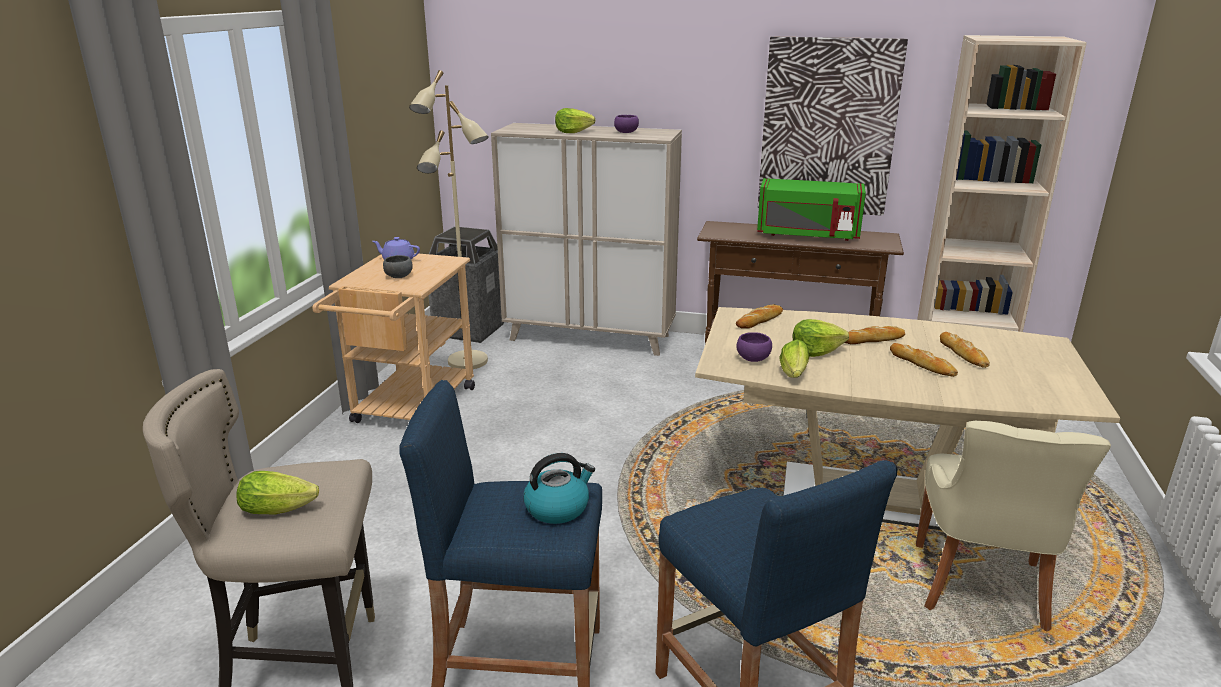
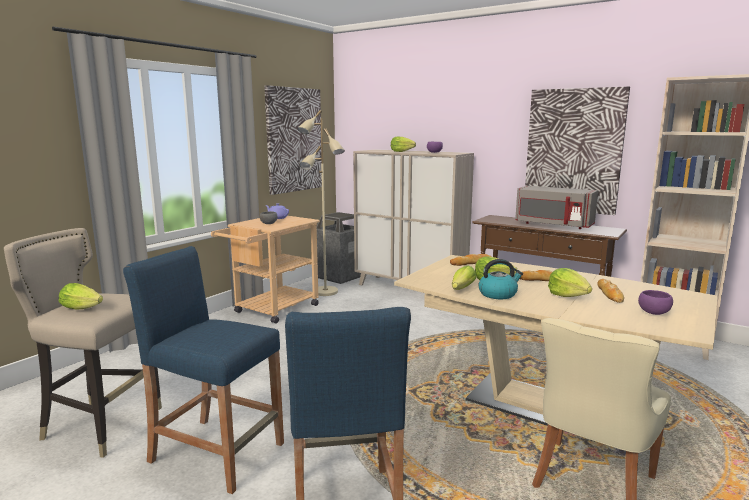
camera: 20 degrees right, 10 degrees down
(385, 117) = (294, 140): none -> picture
(558, 508) = (233, 334): kettle -> kettle (498, 294)
(753, 358) = (442, 279): purple bowl -> purple bowl (653, 312)
(807, 235) = (553, 225): green microwave -> grey microwave
(921, 364) = (568, 295): bread -> lettuce

